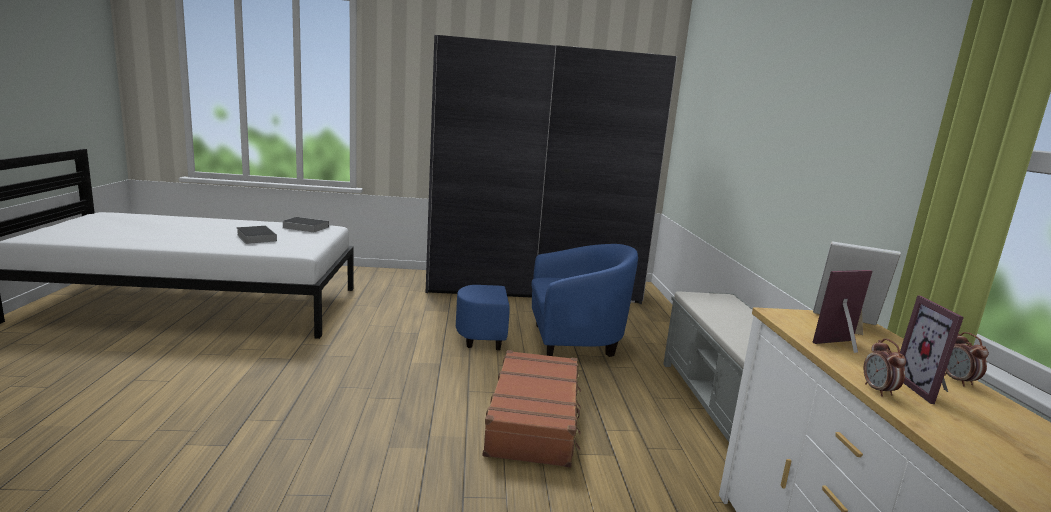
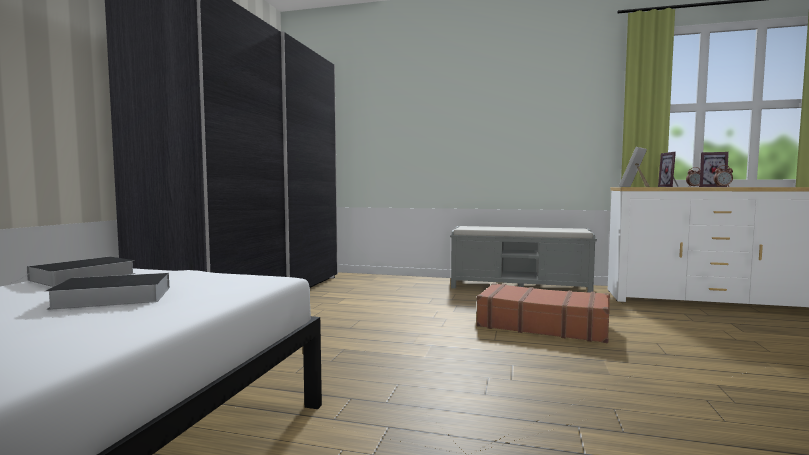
camera: 70 degrees left, 10 degrees down
(552, 341) = (397, 306): blue armchair -> none

